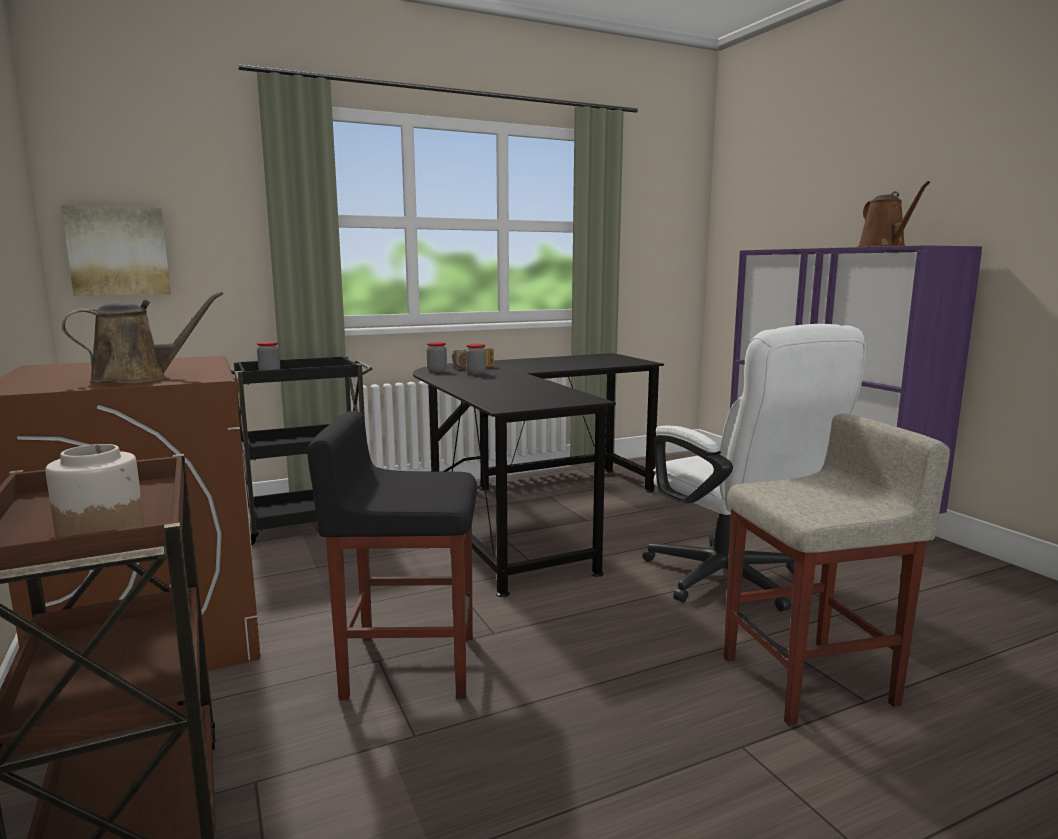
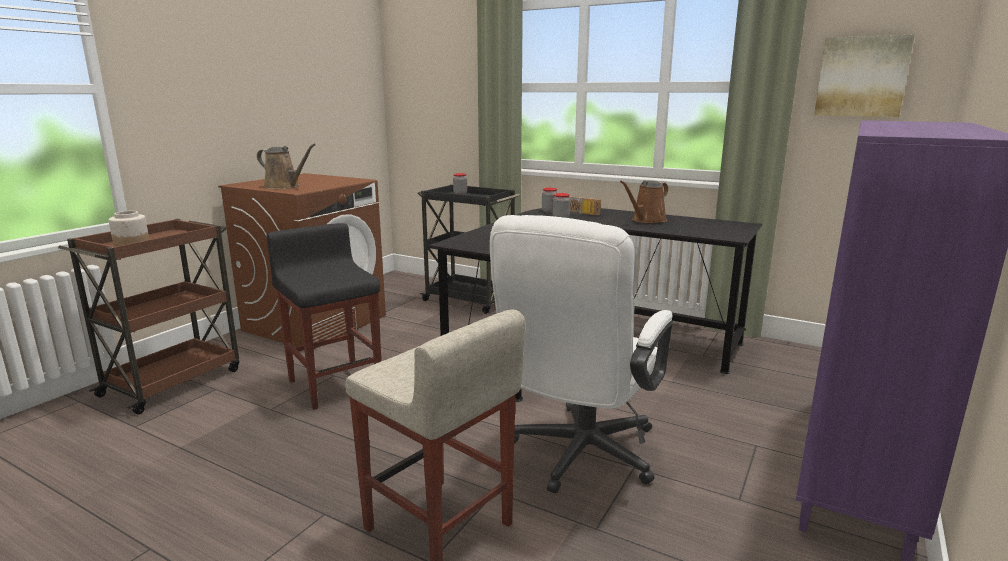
camera: 55 degrees right, 5 degrees up
(118, 251) = (413, 109): picture -> picture (862, 77)
(884, 247) = (917, 130): brown watering can -> brown watering can (646, 220)

